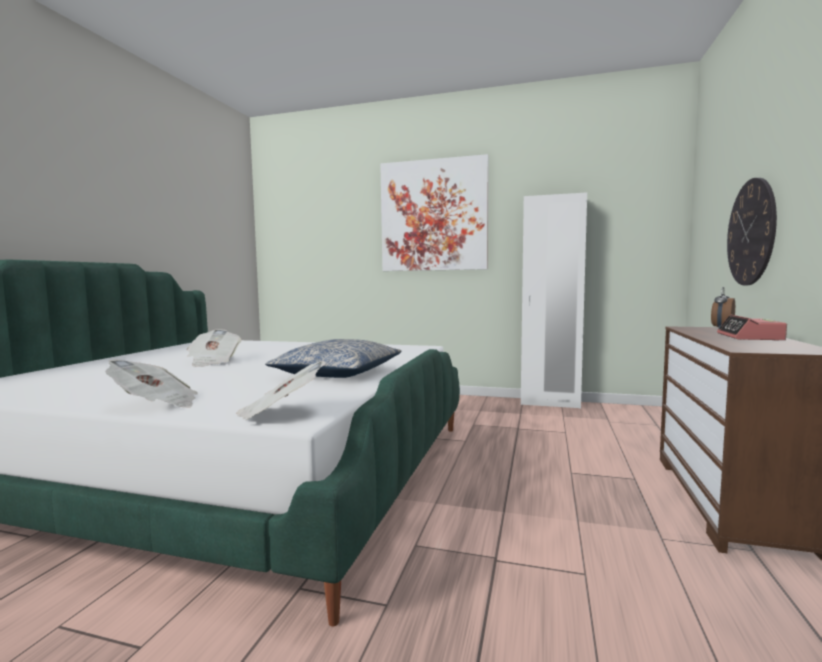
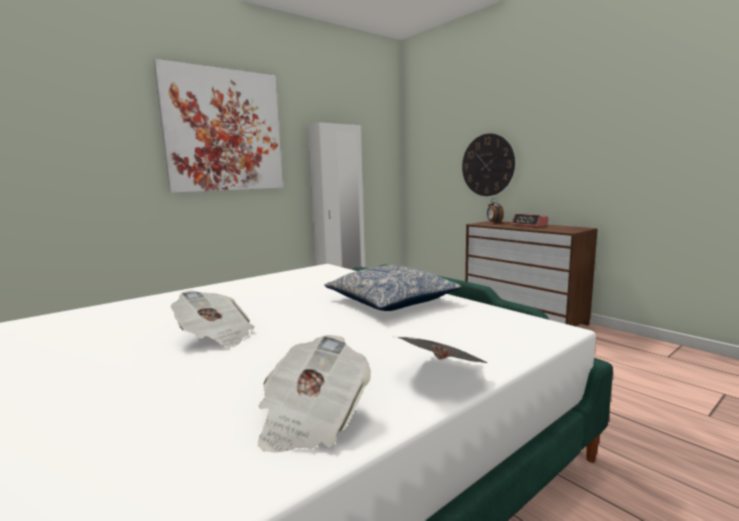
camera: 55 degrees left, 5 degrees up
(280, 413) = (529, 332): newspaper -> newspaper (311, 420)

